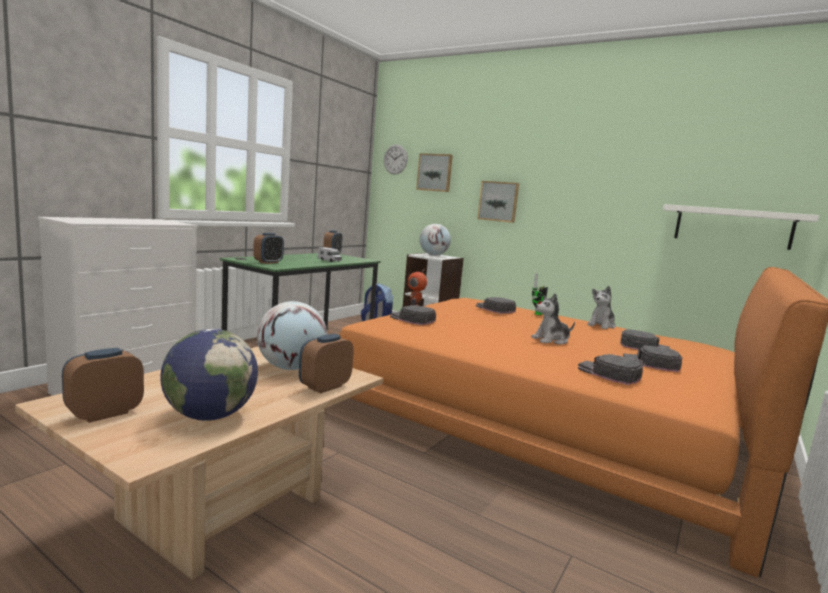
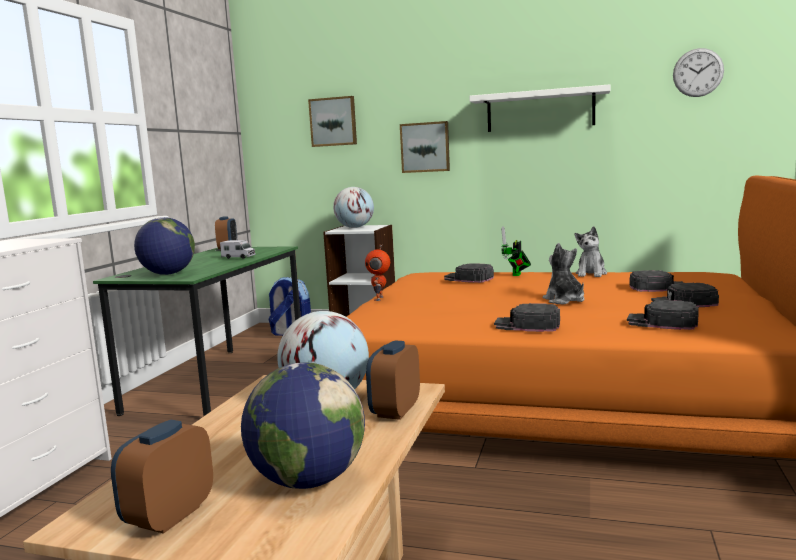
camera: 15 degrees left, 0 degrees up
(268, 262) = (168, 274): alarm clock -> globe
(395, 159) = (274, 111): wall clock -> wall clock (698, 72)
(412, 319) = (392, 310): black cap -> black cap (527, 325)
(551, 340) = (564, 300): plush toy -> plush toy turned 105 degrees clockwise
(732, 227) = (700, 138): white shelf -> white shelf (540, 110)

